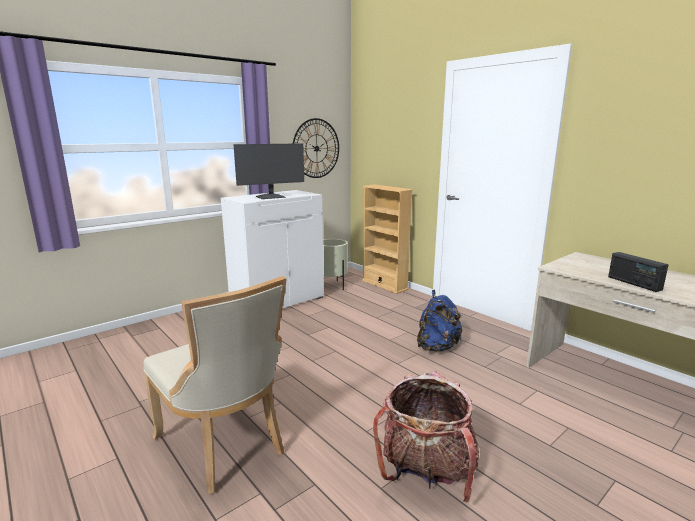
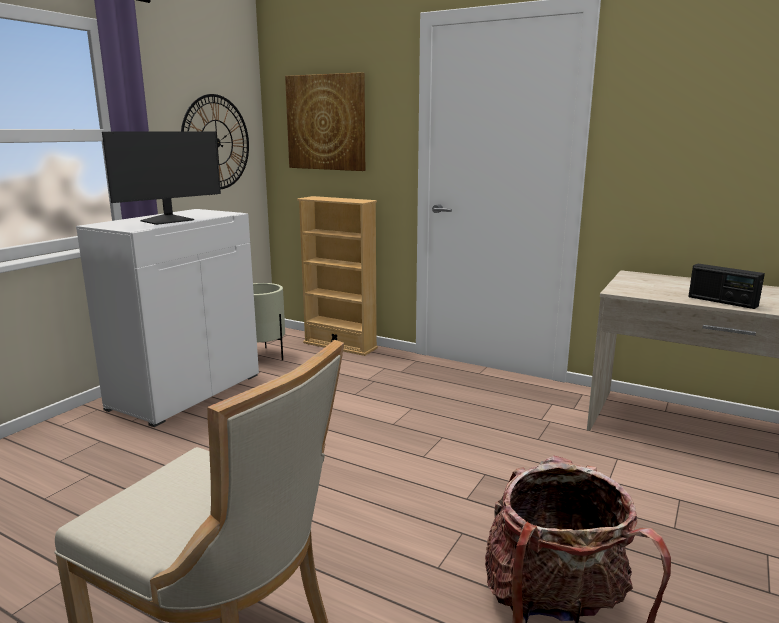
camera: 20 degrees left, 0 degrees up
(386, 136) = (326, 122): none -> picture
(437, 347) = (463, 423): blue backpack -> none

